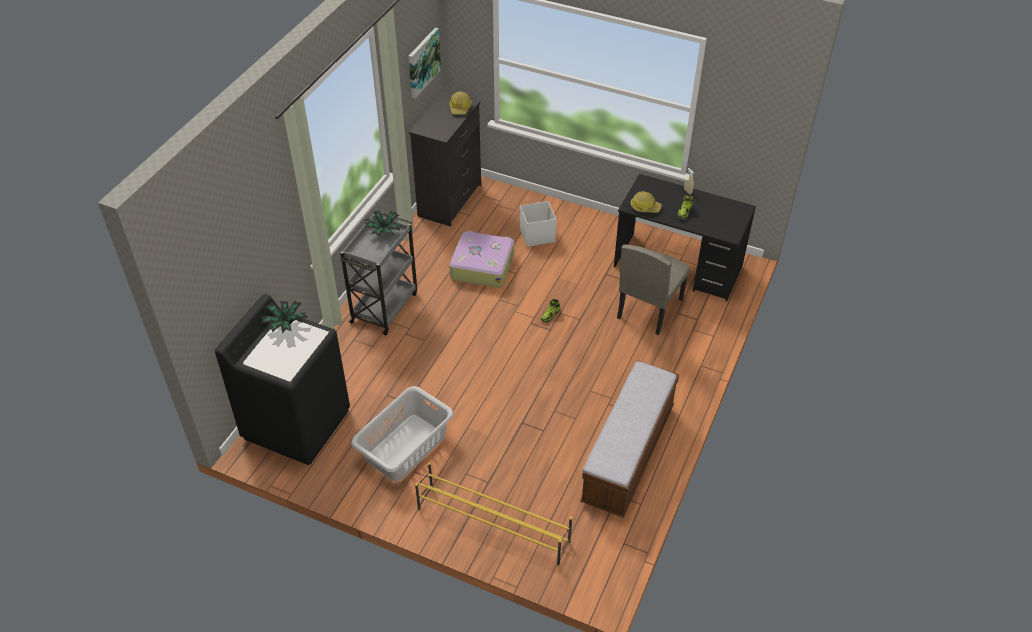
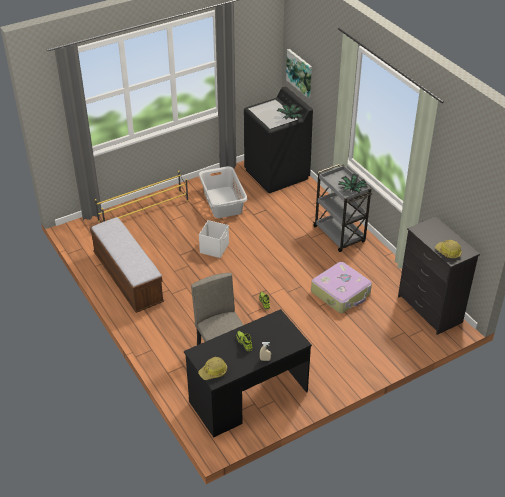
camera: 125 degrees right, 5 degrees down
(423, 62) = (470, 200): picture -> picture (300, 72)
(536, 235) = (351, 336): white storage box -> white storage box (214, 248)
(645, 207) = (270, 324): hard hat -> hard hat (213, 372)

